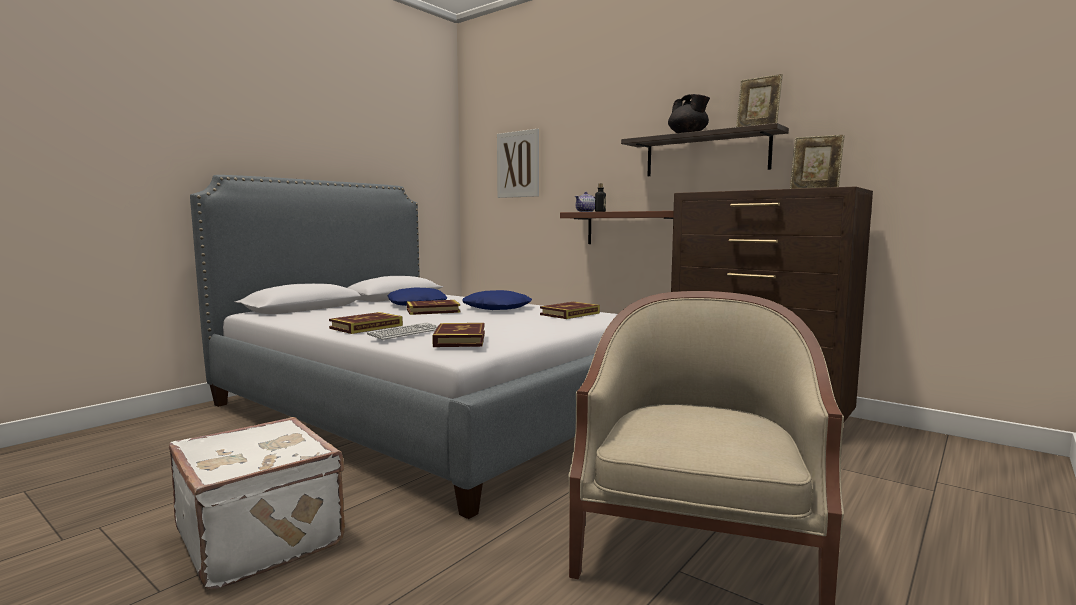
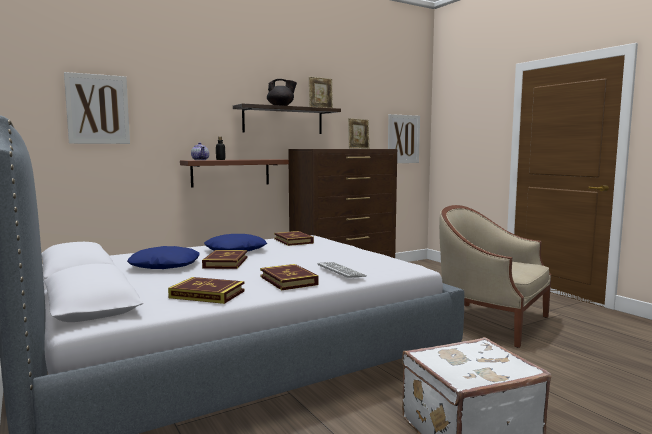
camera: 70 degrees left, 0 degrees up
(460, 339) = (381, 262): book -> book (207, 294)
(993, 165) = (403, 139): none -> picture

